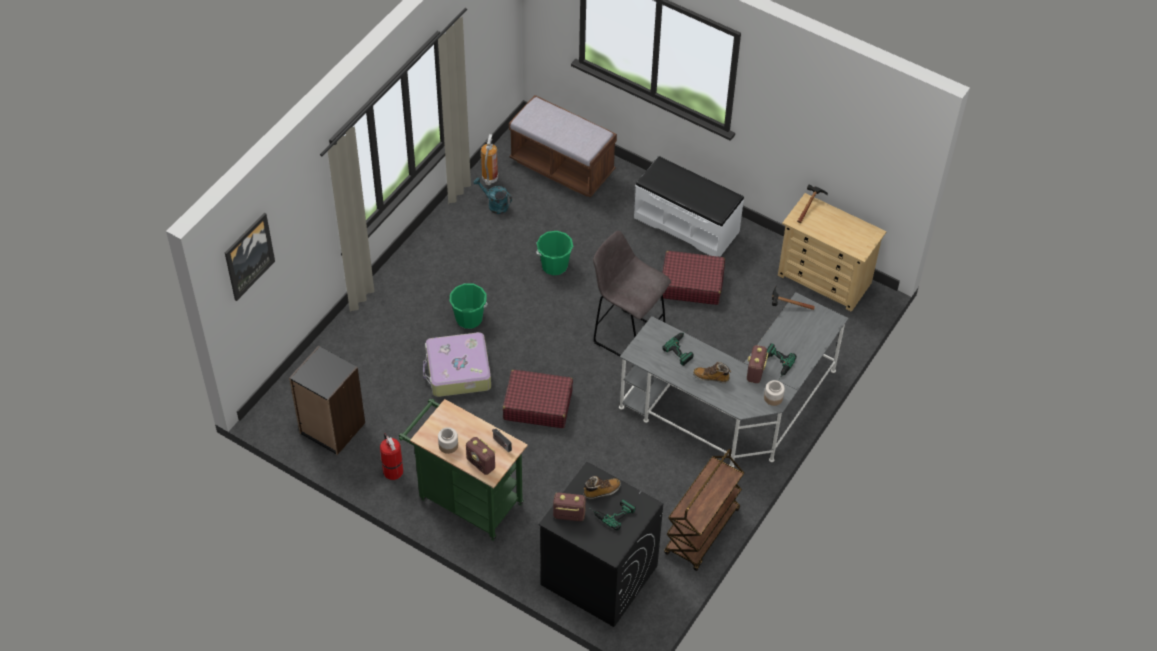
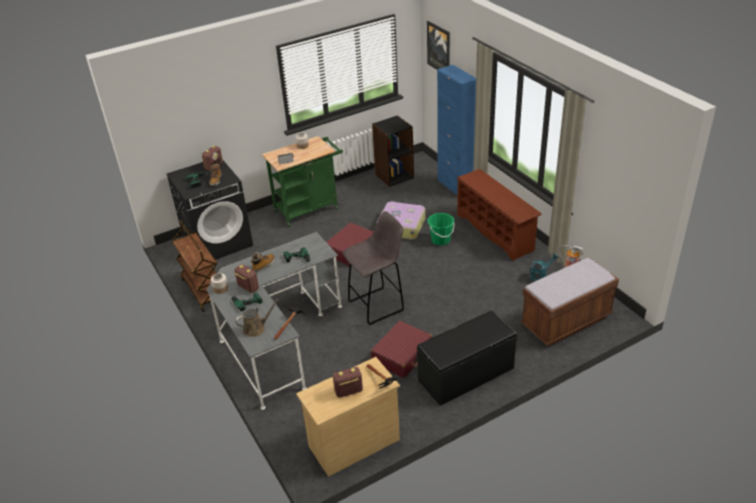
camera: 120 degrees right, 15 degrees down
(331, 344) = (455, 186): none -> blue cabinet
(392, 470) = (350, 189): fire extinguisher -> none
(425, 268) = (496, 232): none -> brown shoe rack
(481, 464) = (280, 153): radio -> radio (348, 391)
(554, 265) = (464, 289): green bucket -> none
(687, 224) = (466, 374): white bench -> black bench
(810, 332) = (256, 328): none -> brown watering can

